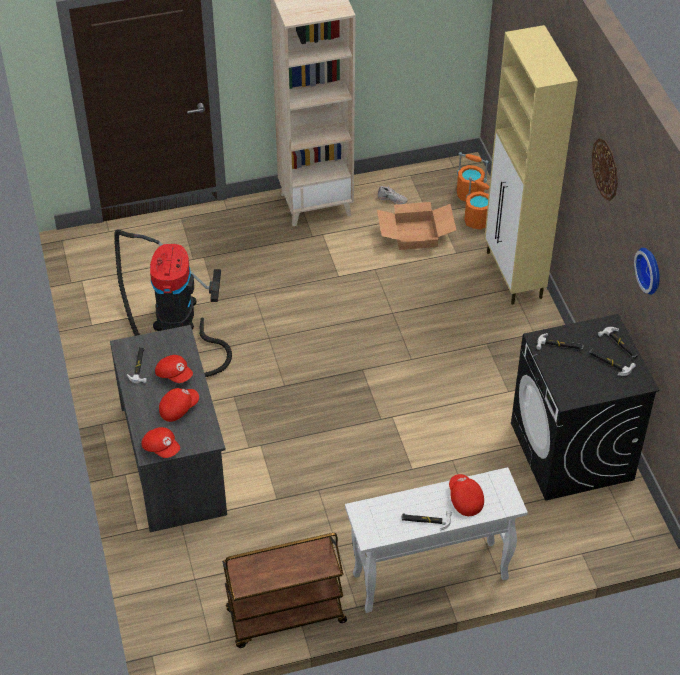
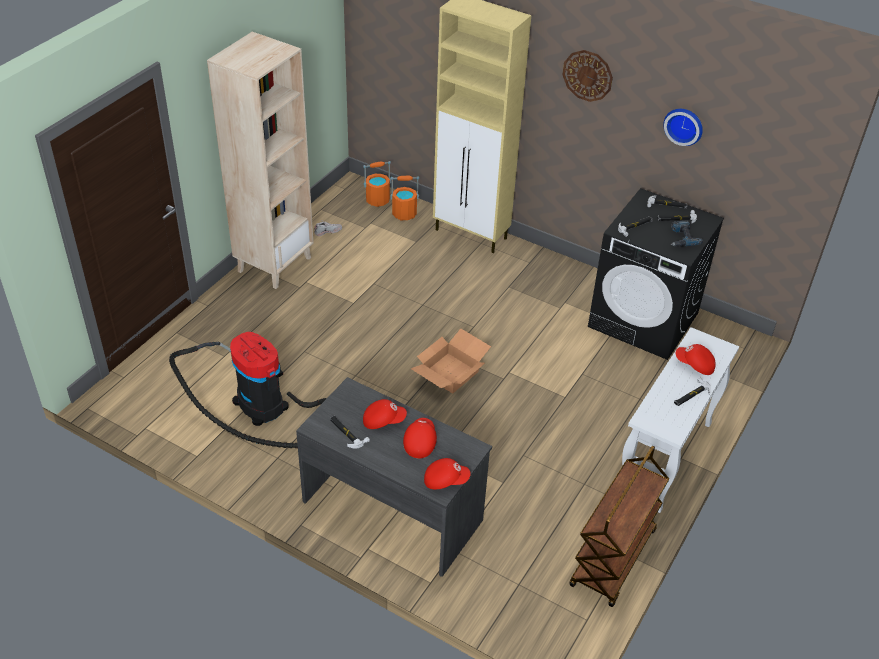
camera: 45 degrees left, 5 degrees down
(416, 234) = (373, 245): cardboard box -> cardboard box (450, 372)
(588, 382) = (681, 238): none -> power drill

